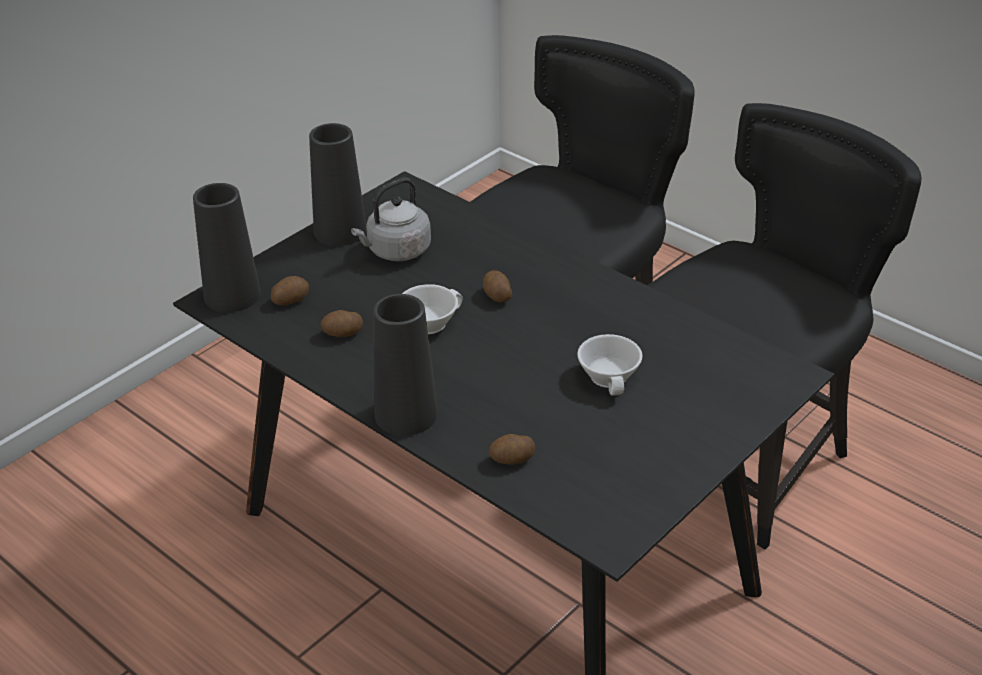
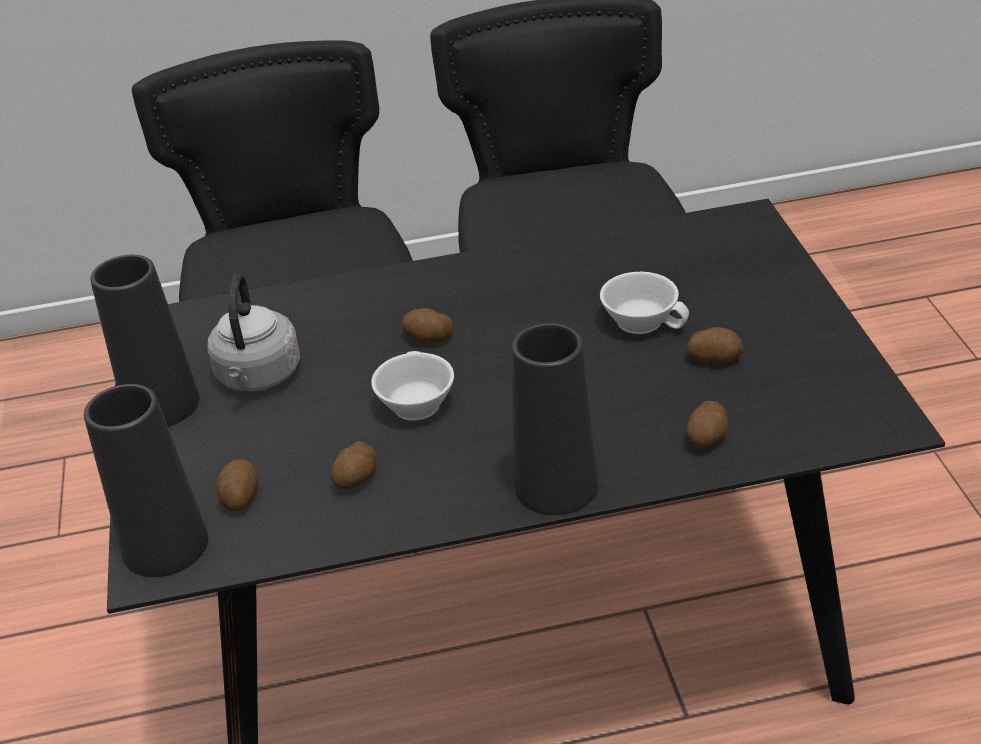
camera: 50 degrees left, 0 degrees up
(602, 428) = (714, 358): none -> potato

